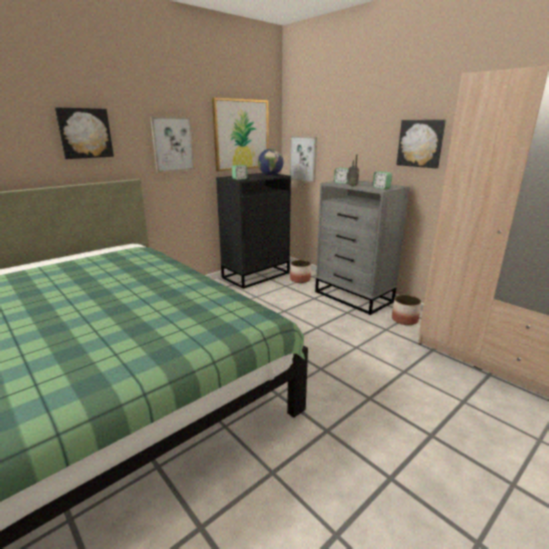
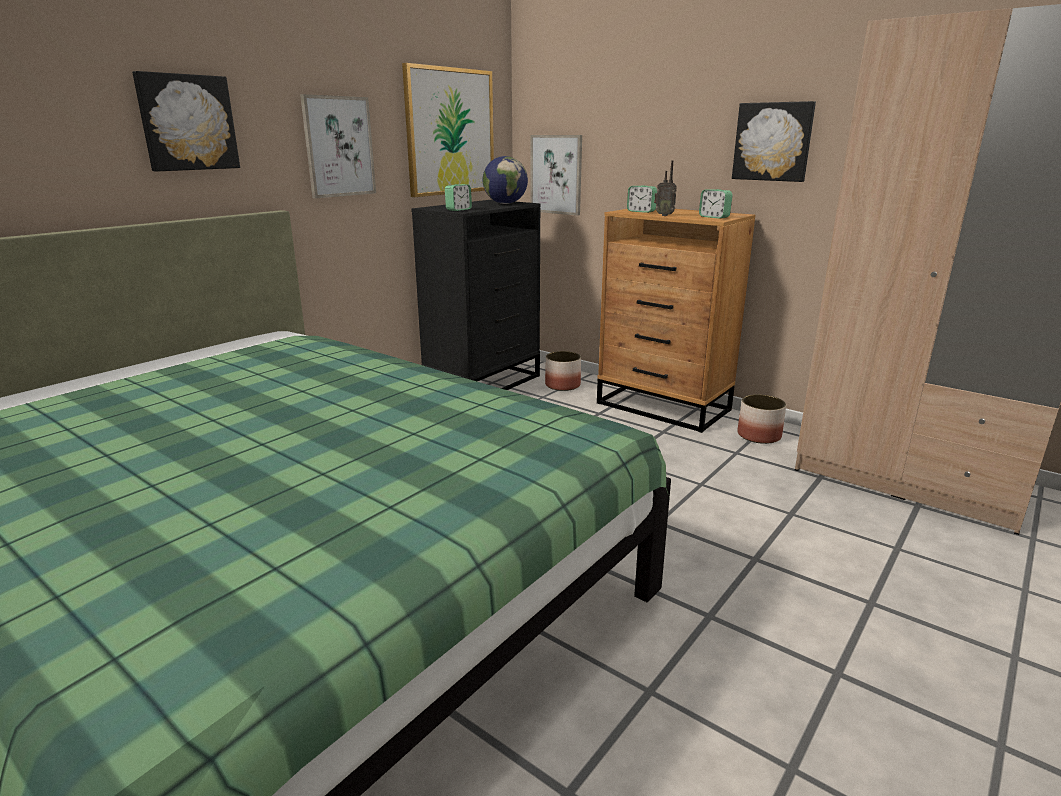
camera: 10 degrees left, 0 degrees up
(354, 297) = (664, 407): grey dresser -> brown dresser

